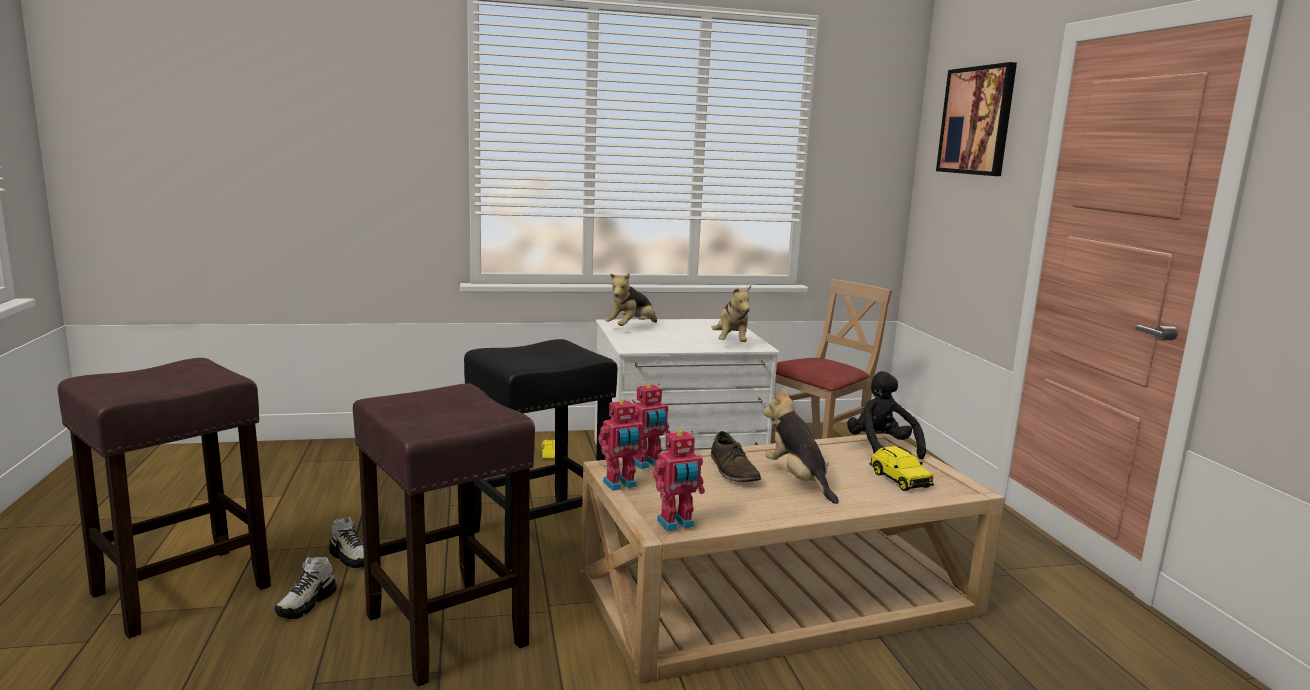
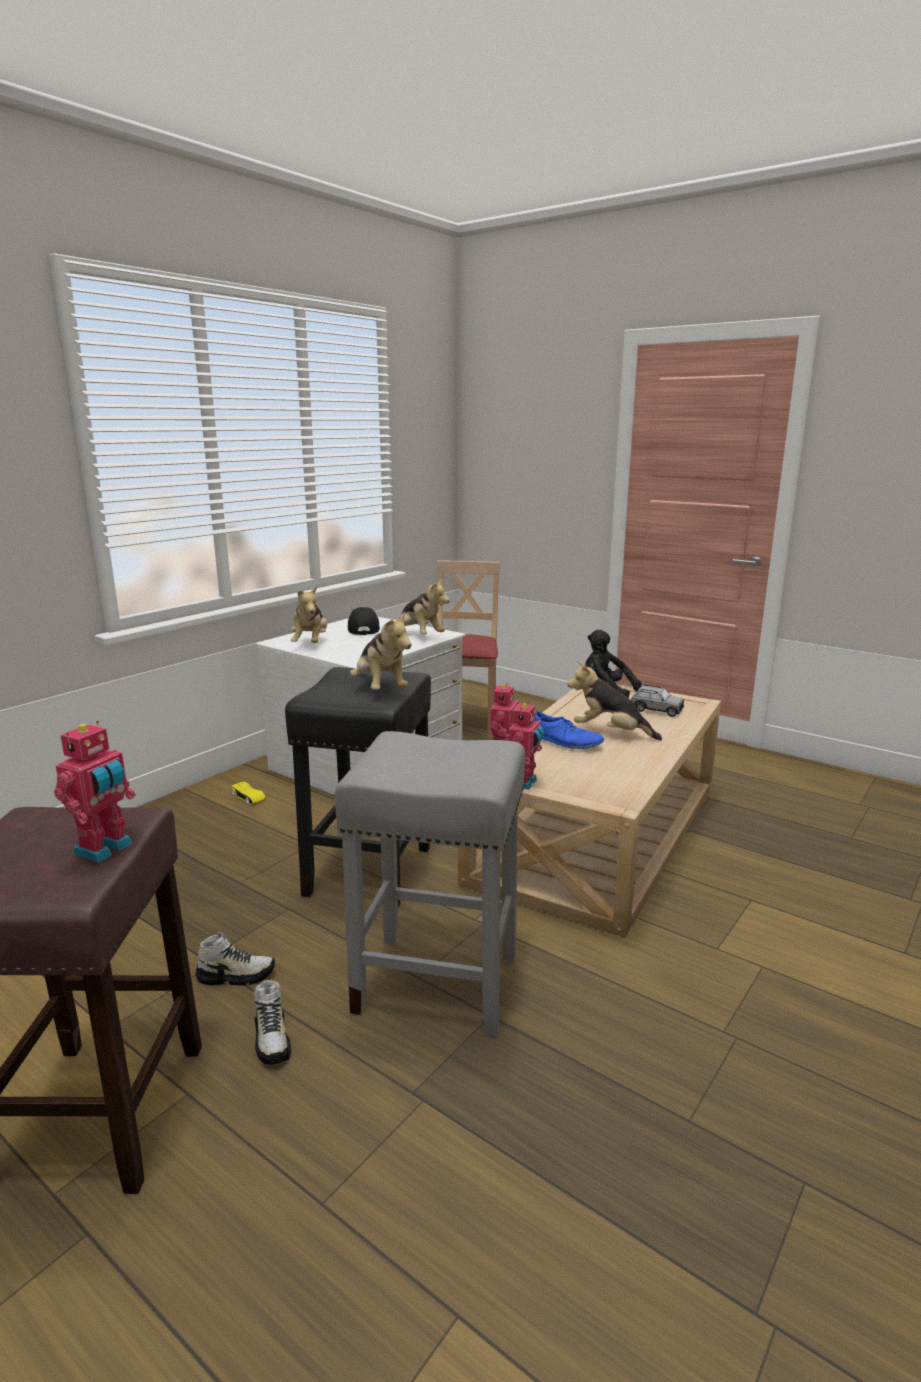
camera: 40 degrees left, 5 degrees up
(448, 631) = (440, 983): brown stool -> grey stool
(546, 359) = (380, 689): none -> plush toy
(676, 524) = (619, 794): toy robot -> toy robot (105, 849)
(699, 328) = (363, 629): none -> black cap
(733, 470) = (565, 741): brown shoe -> blue shoe
(900, 480) = (656, 710): yellow toy car -> grey toy car
(976, 121) = (533, 408): picture -> none

